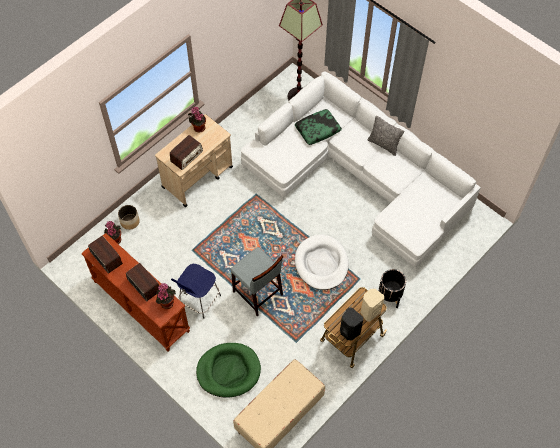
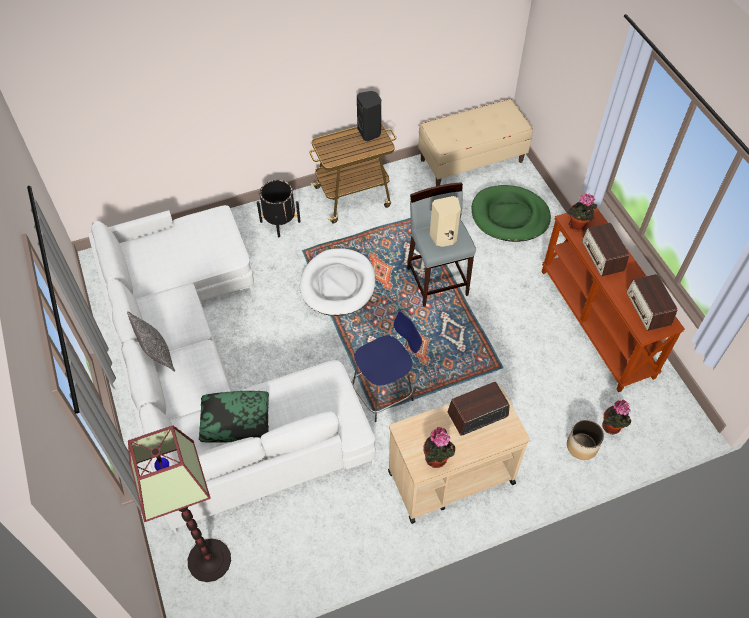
camera: 155 degrees left, 5 degrees down
(199, 301) = (516, 300): blue stool -> blue stool (384, 393)
(369, 312) = (334, 141): beige speaker -> beige speaker (444, 238)

